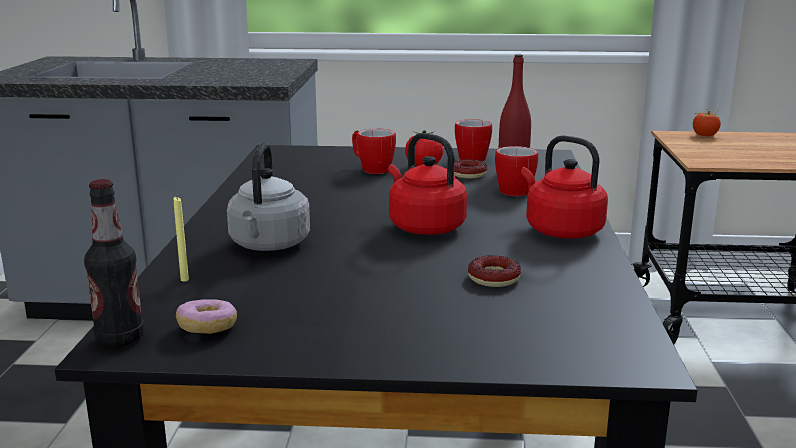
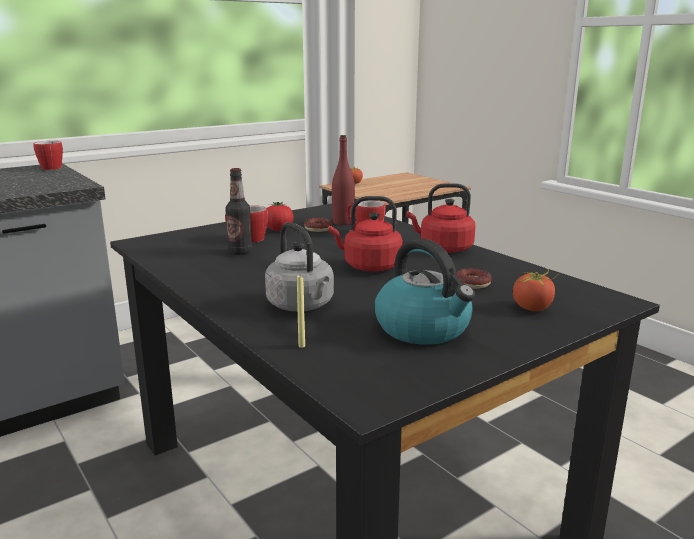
camera: 40 degrees left, 0 degrees up
(120, 338) = (356, 397): bottle -> bottle (240, 252)
(207, 328) = (395, 368): donut -> none
(322, 305) = (424, 329): none -> kettle
(472, 157) = (295, 218): mug -> mug (50, 167)
(495, 328) = (532, 308): none -> tomato

